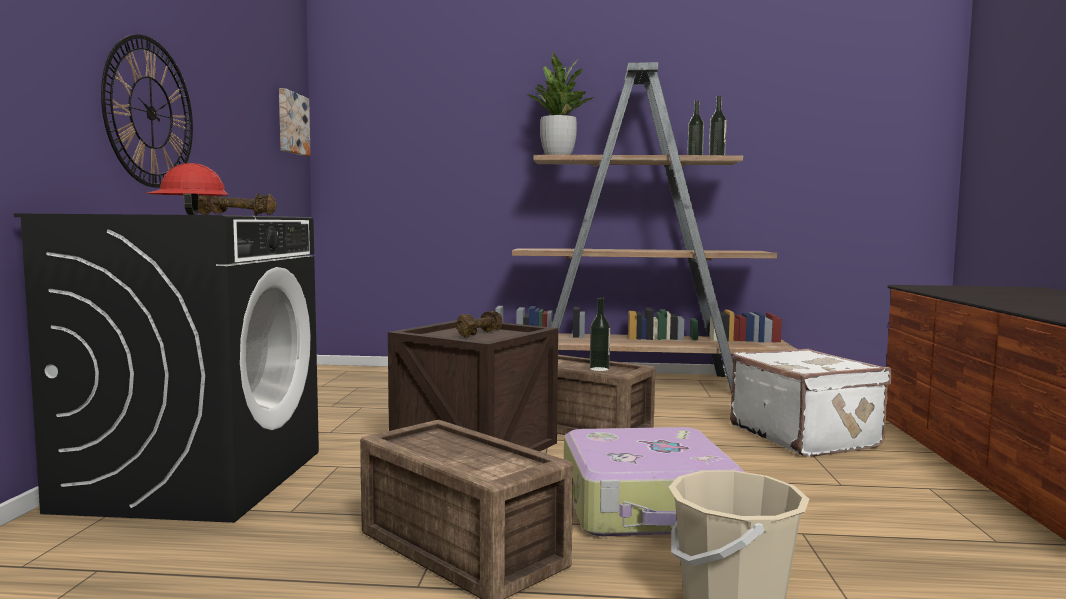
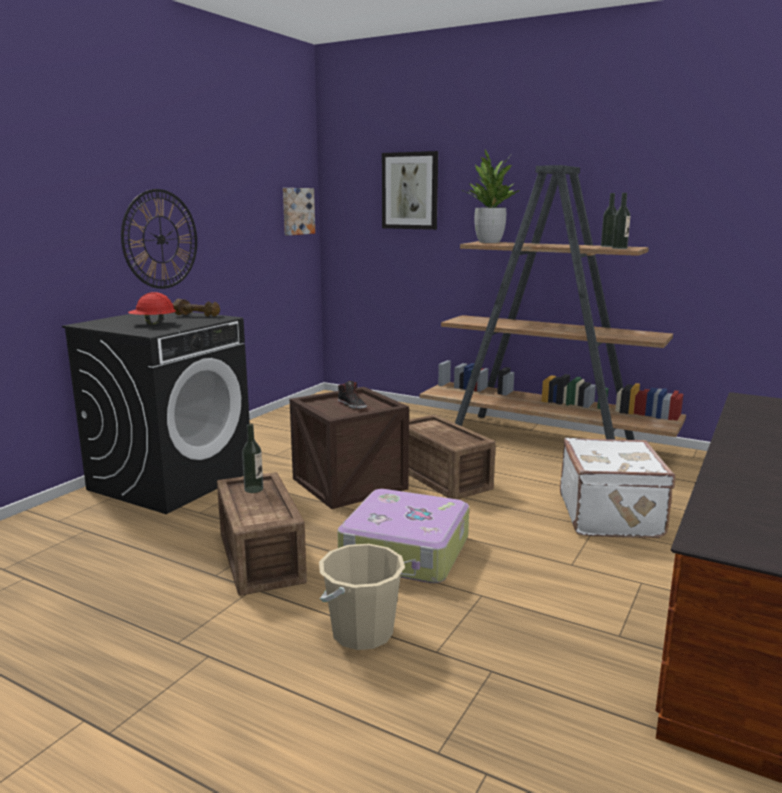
camera: 25 degrees right, 10 degrees up
(440, 105) = (410, 191): none -> picture
(478, 334) = (352, 405): brown dumbbell -> black shoe
(599, 369) = (452, 437): bottle -> bottle (254, 489)

